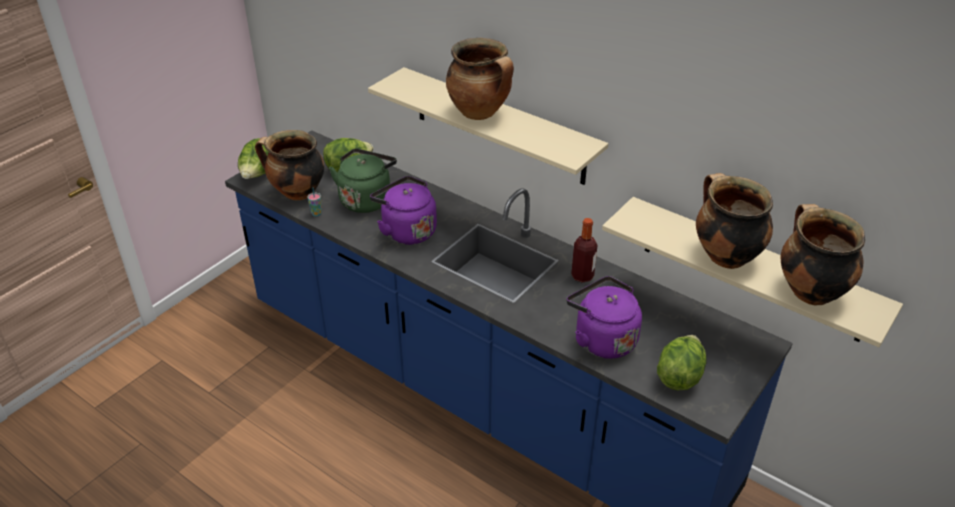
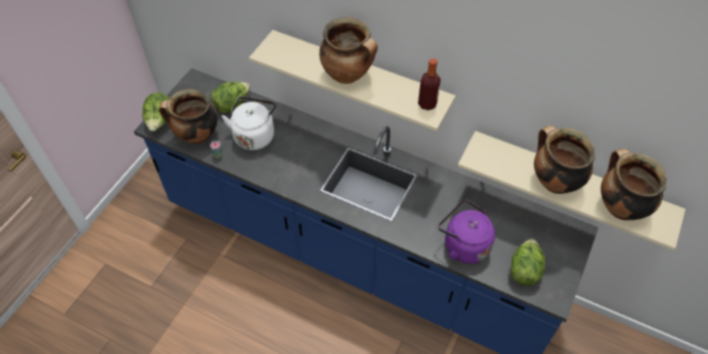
camera: 10 degrees left, 15 degrees up
(366, 199) = (254, 135): green kettle -> white kettle
(406, 231) = (294, 162): purple kettle -> none
(582, 276) = (437, 188): bottle -> bottle (427, 104)

